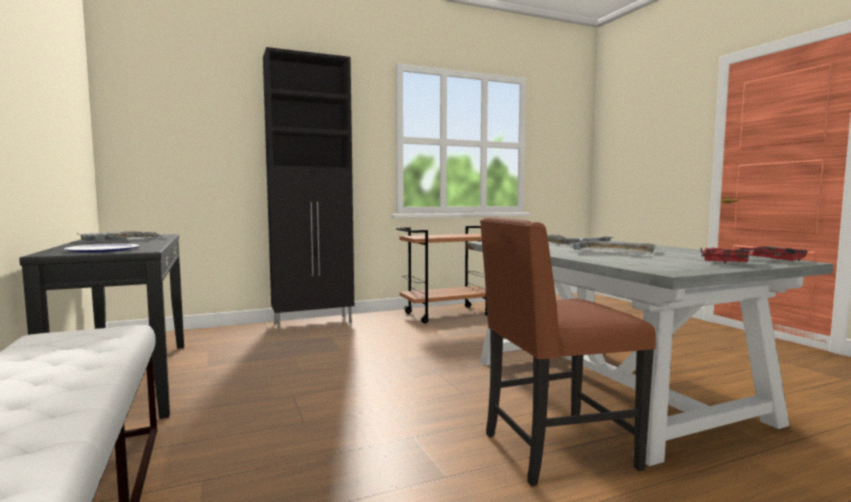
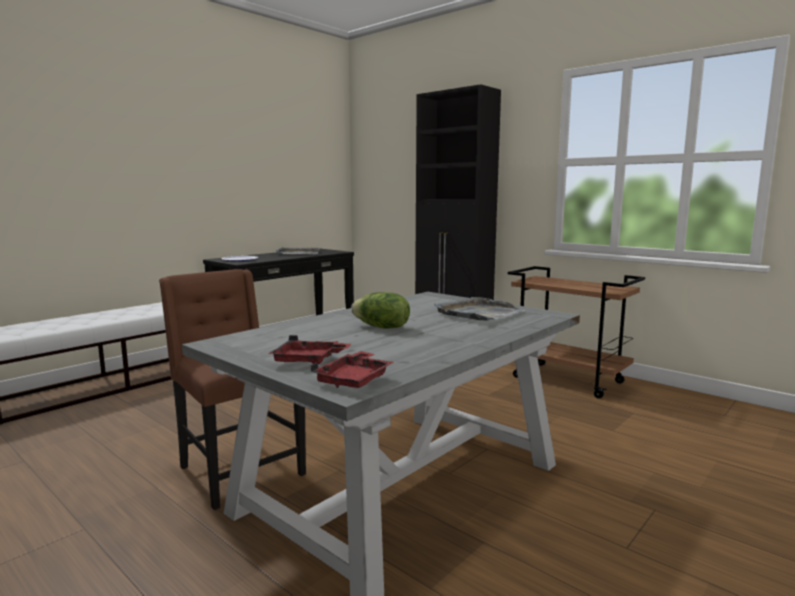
camera: 65 degrees right, 5 degrees up
(612, 252) = (381, 327): grey tray -> lettuce

